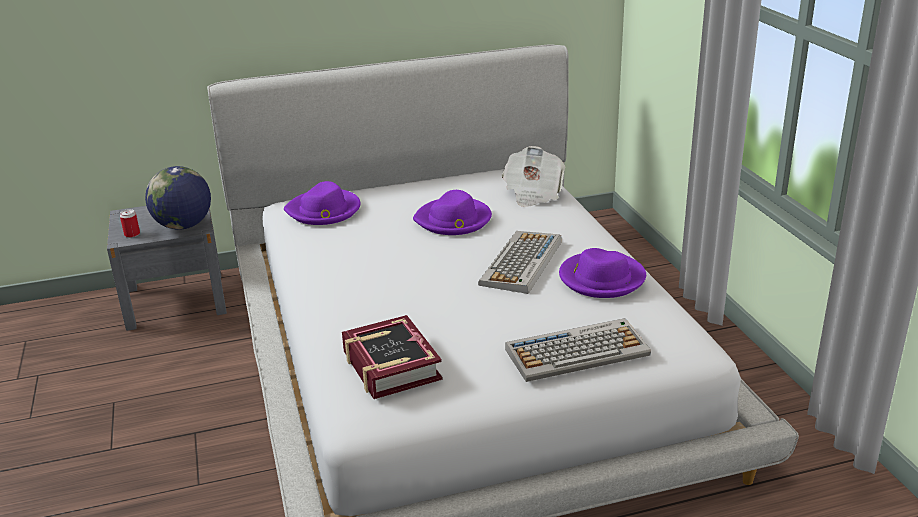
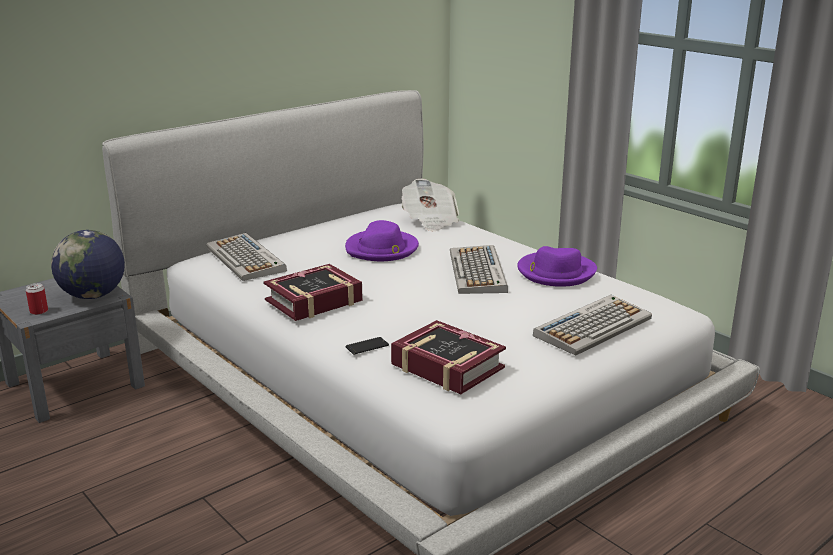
camera: 25 degrees left, 5 degrees down
(324, 211) = (246, 259): purple hat -> keyboard
(339, 268) = (314, 301): none -> book
(341, 327) = (367, 346): none -> phone

